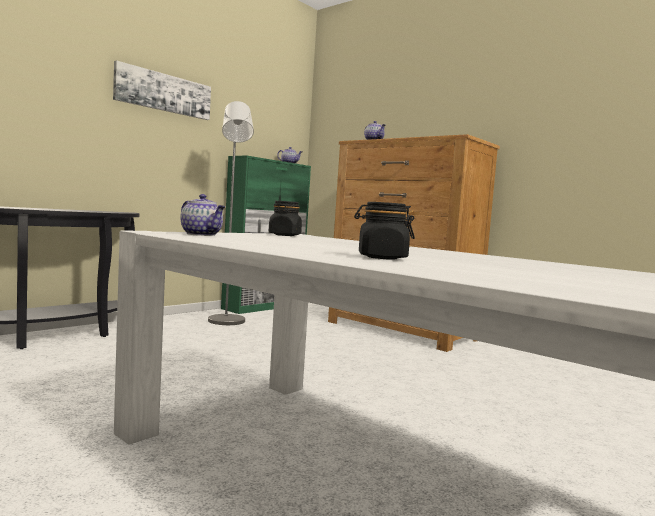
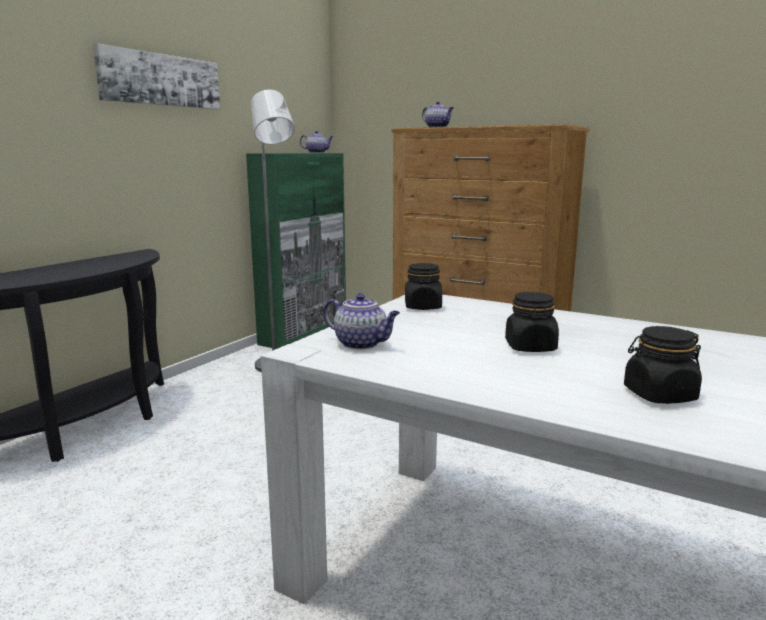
camera: 10 degrees left, 10 degrees up
(328, 245) = (530, 347): none -> black jar

